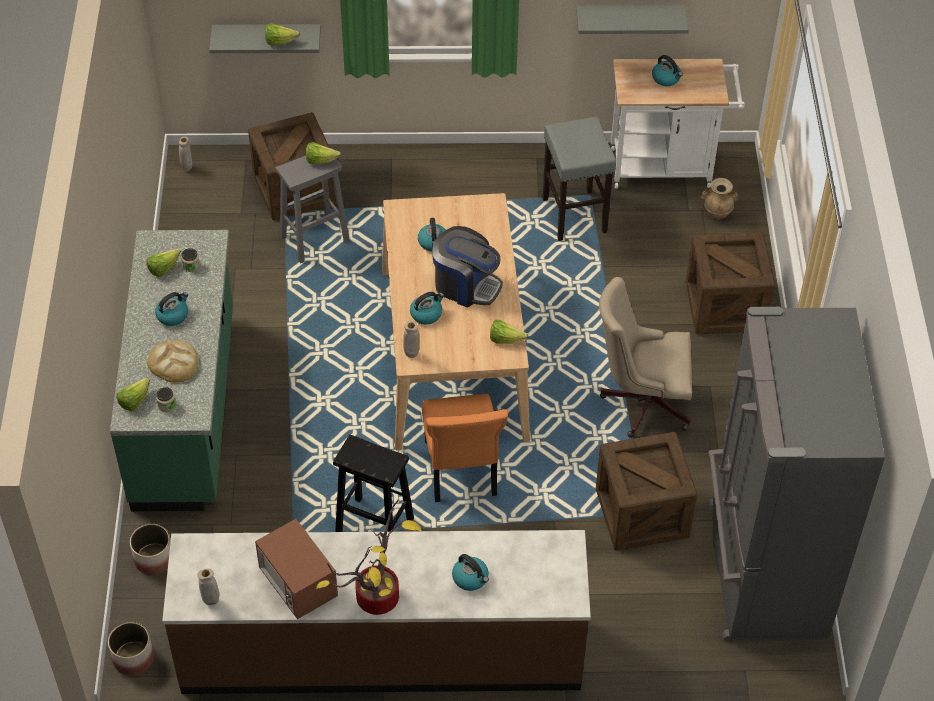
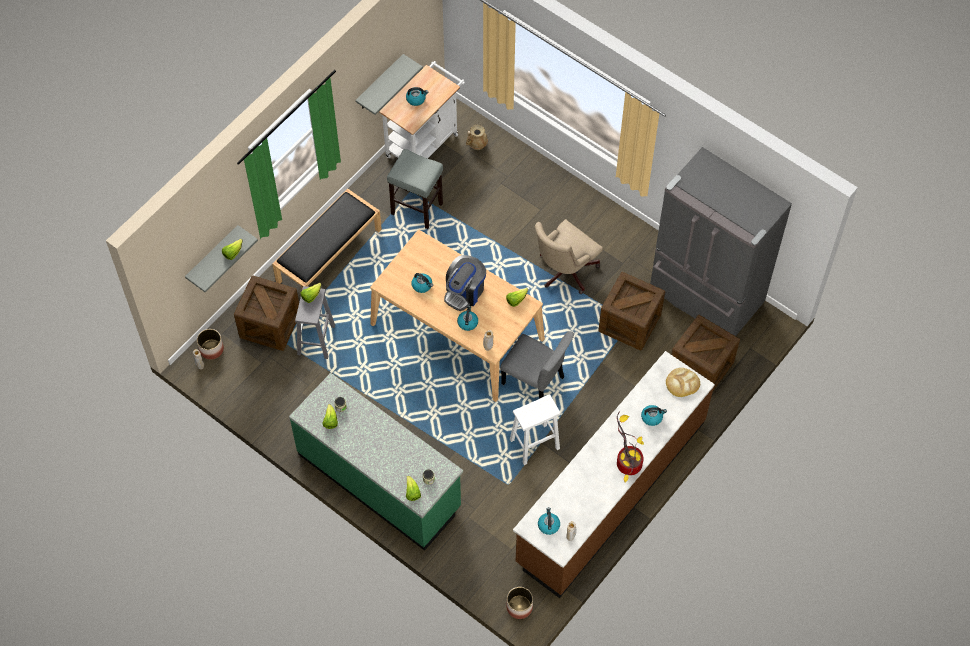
camera: 50 degrees left, 10 degrees up
(153, 559) = (465, 559): planter -> planter (211, 349)
(173, 315) = (368, 437): kettle -> kettle (548, 525)
(174, 363) = (402, 458): bread -> bread (682, 383)
(298, 584) = (592, 493): microwave -> none
(373, 526) = (534, 444): black stool -> white stool
(433, 181) = (329, 255): none -> black bench
(460, 471) = (535, 382): orange chair -> grey chair
(466, 285) = (465, 291): coffee machine -> coffee machine turned 150 degrees clockwise
(725, 306) = (539, 190): crate -> crate (701, 366)

